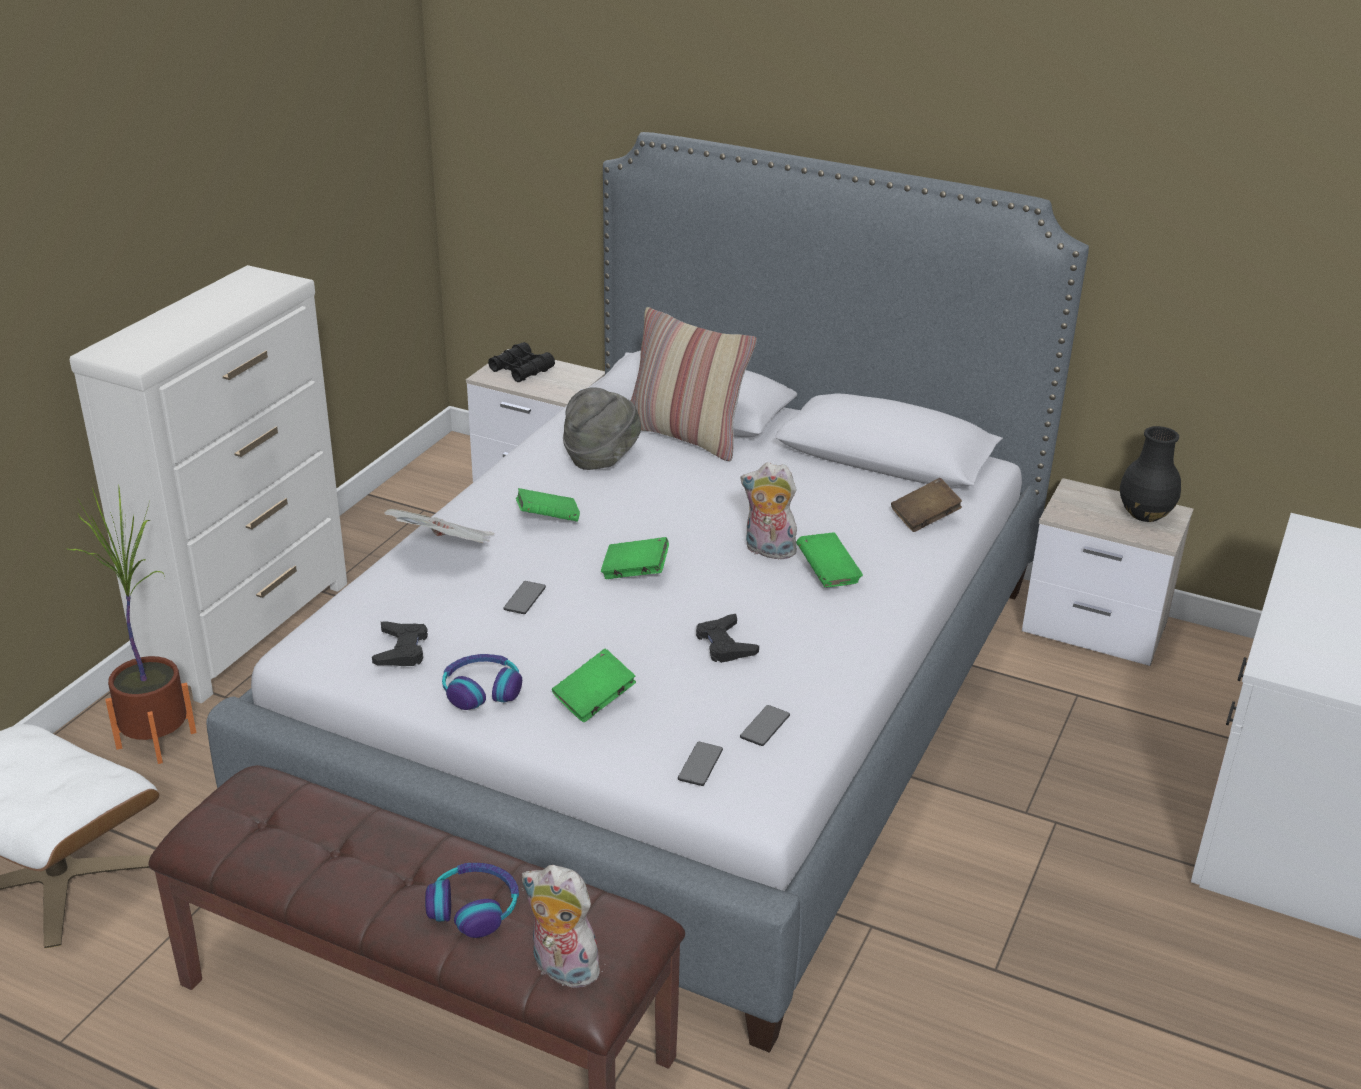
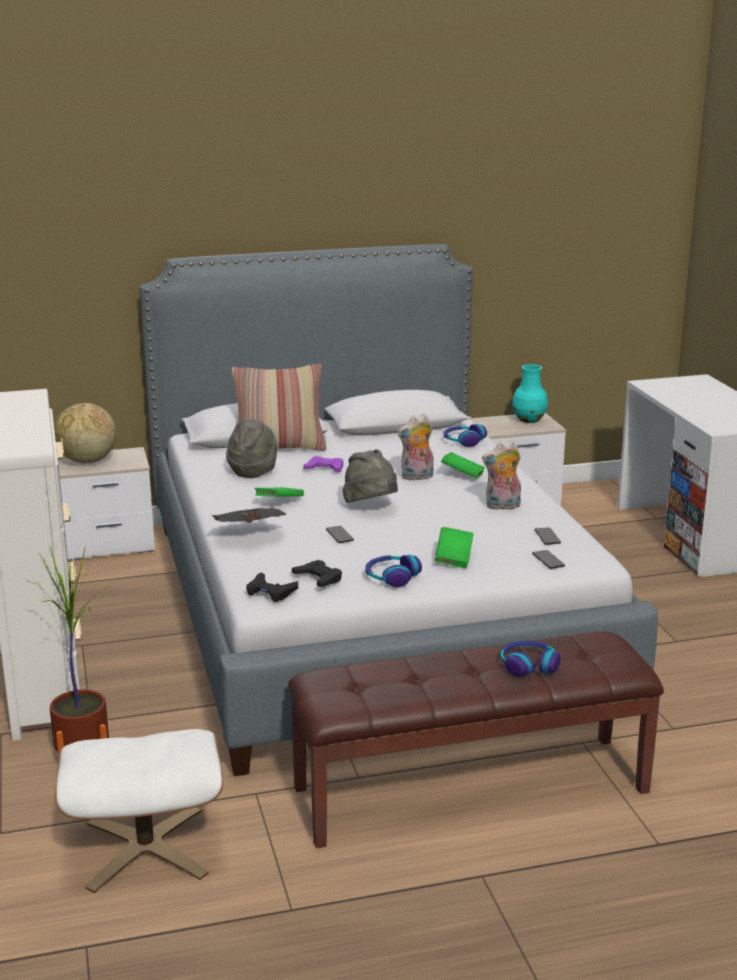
camera: 40 degrees left, 10 degrees down
(521, 370) = (87, 461): black binoculars -> globe
(561, 970) = (608, 665): plush toy -> plush toy (502, 506)
(635, 572) = (371, 506): green book -> grey hat
(682, 490) = (325, 468): none -> purple game controller
(725, 644) = (470, 517): black game controller -> black game controller (270, 592)
(925, 518) = (463, 441): brown book -> headphones
(1145, 514) = (528, 420): black vase -> turquoise vase

